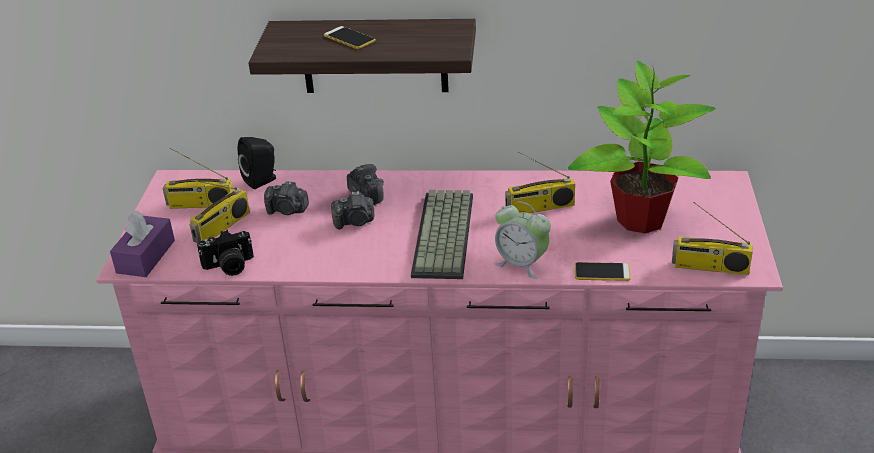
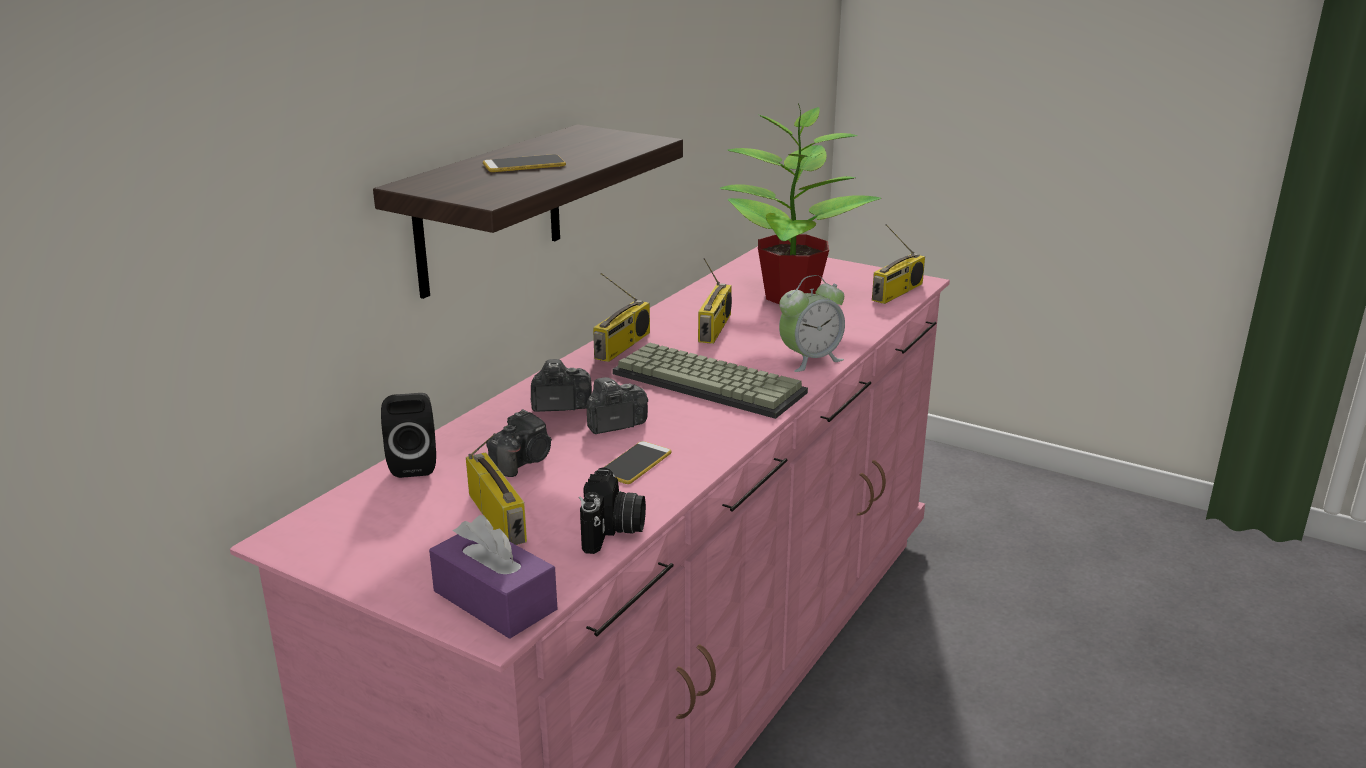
camera: 65 degrees left, 10 degrees down
(200, 204) = (406, 525): radio -> radio (622, 346)
(355, 222) = (614, 424): camera -> camera turned 135 degrees counterclockwise
(602, 272) = (862, 331): phone -> phone (635, 463)

